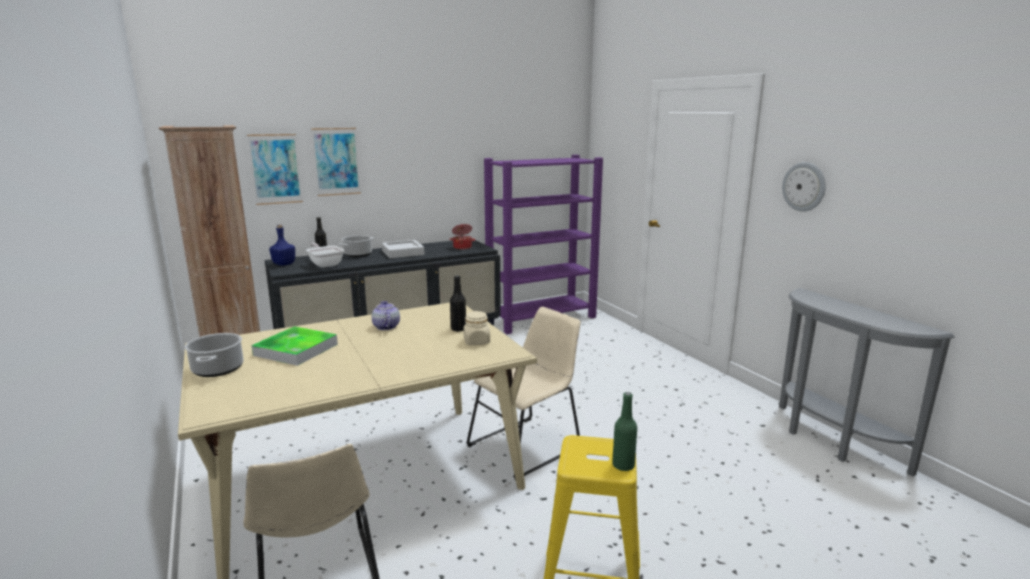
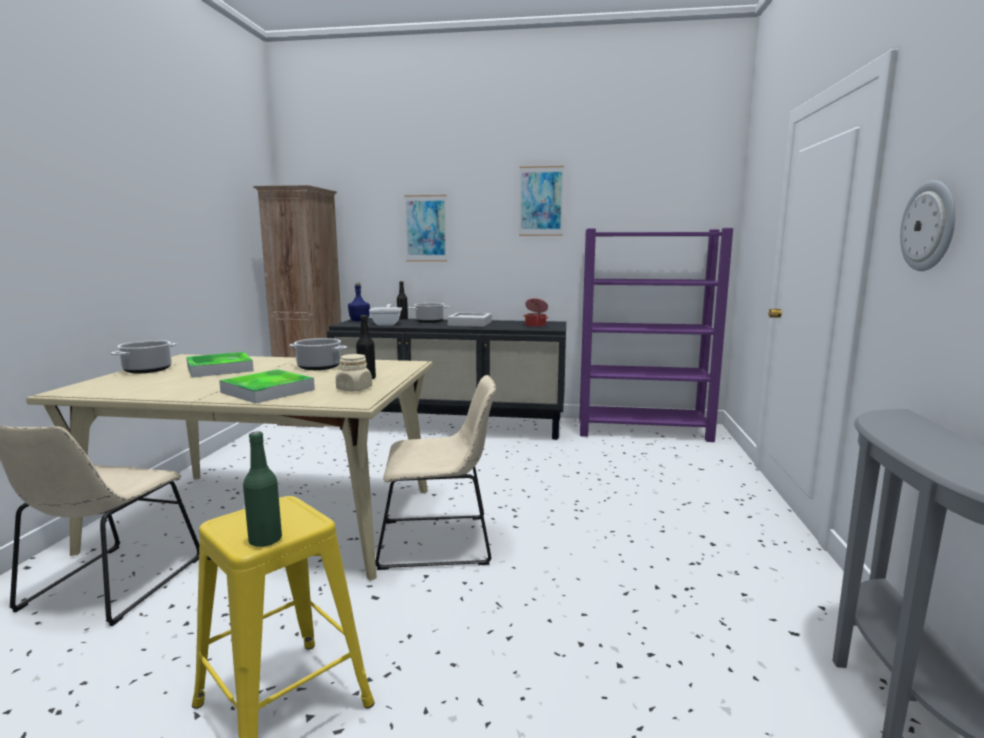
camera: 35 degrees right, 5 degrees down
(275, 169) = (371, 233): picture -> picture (541, 201)
(386, 327) = (318, 367): teapot -> cooking pot
(414, 361) = (268, 391): none -> tray

